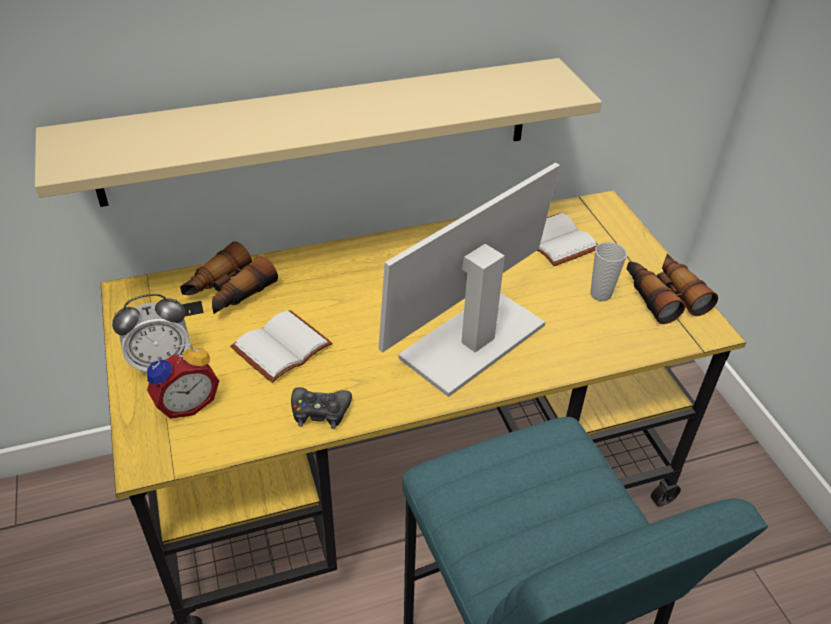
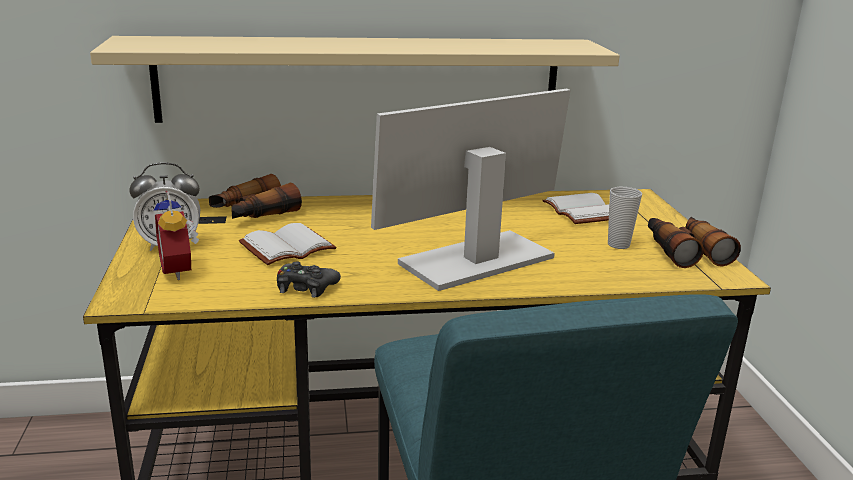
camera: 10 degrees right, 20 degrees down
(187, 403) = (180, 270): alarm clock -> alarm clock turned 90 degrees clockwise

